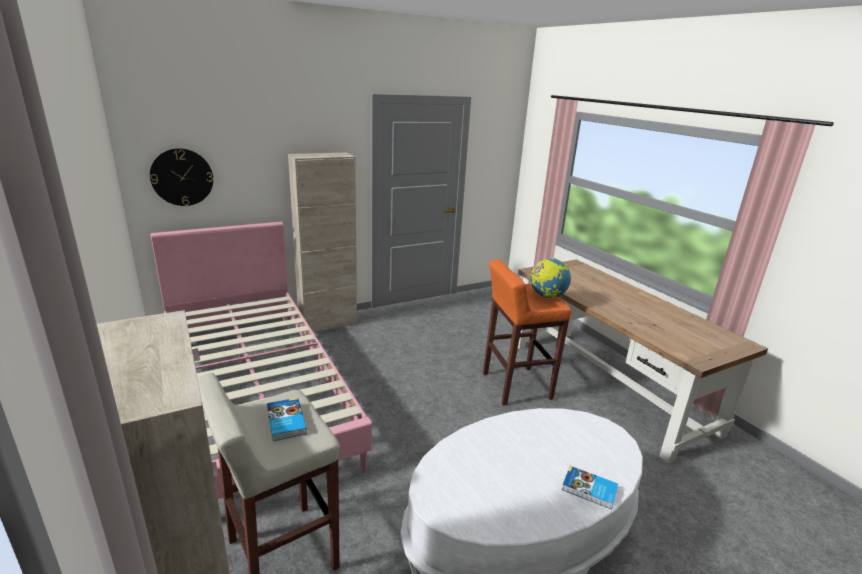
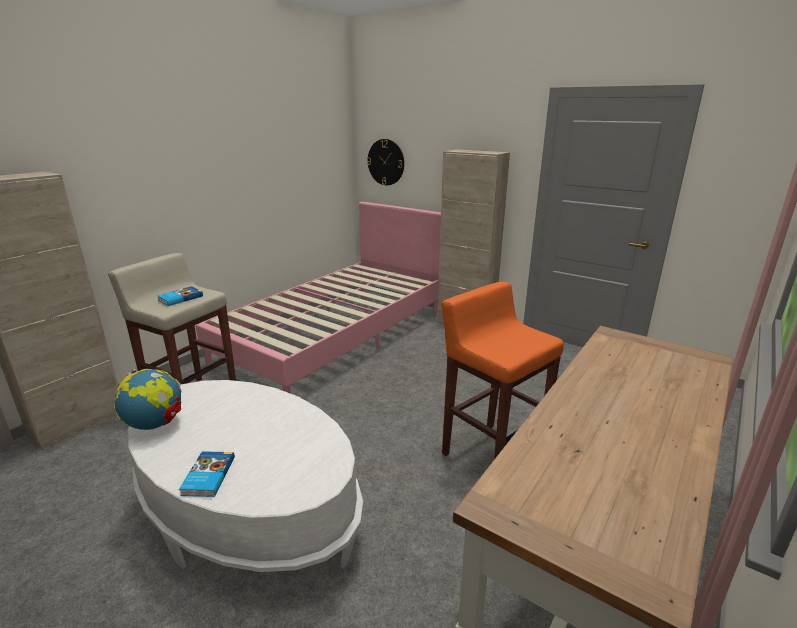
camera: 65 degrees right, 0 degrees up
(547, 297) = (518, 347): globe -> globe (155, 424)

